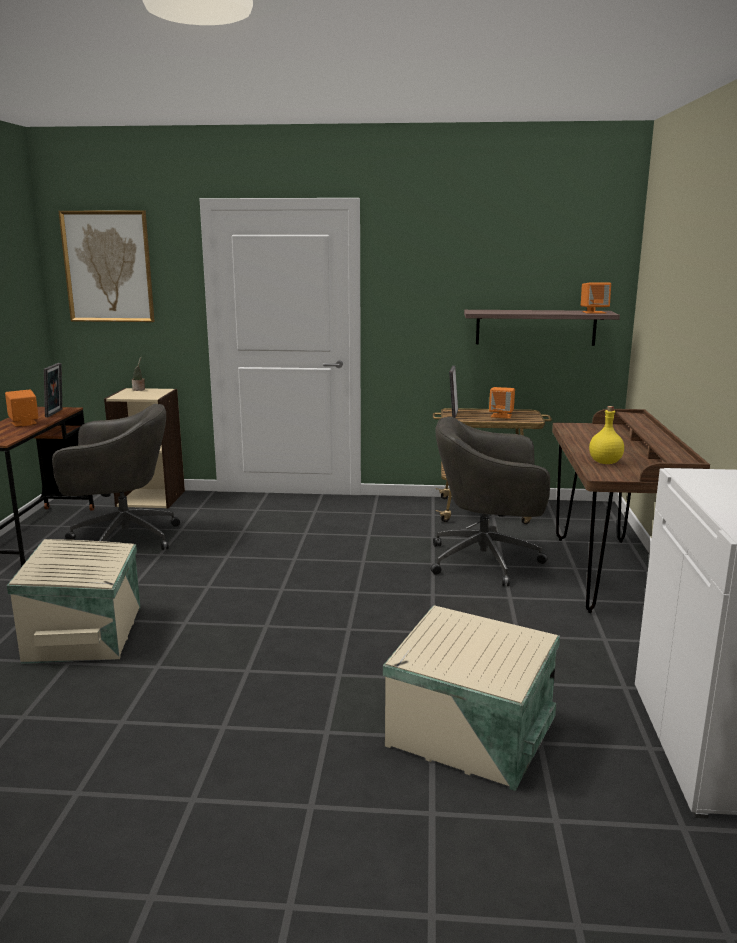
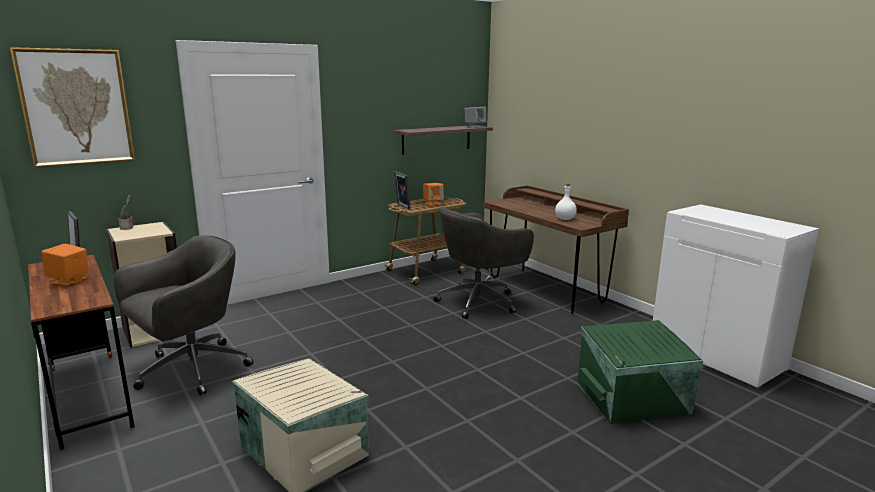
camera: 40 degrees left, 0 degrees up
(470, 737) = (634, 399): beige storage box -> green storage box
(594, 312) = (475, 126): orange speaker -> grey speaker
(605, 463) = (565, 219): yellow bottle -> white bottle

